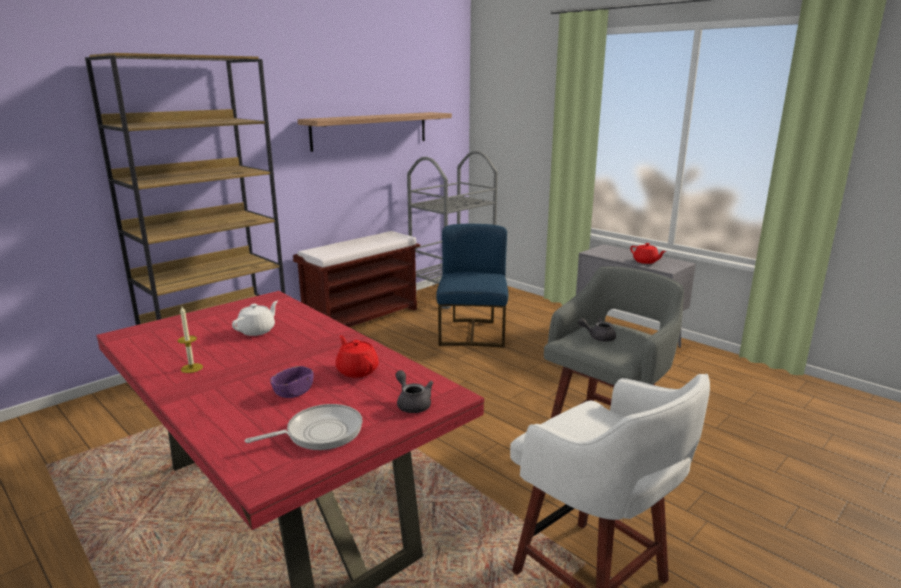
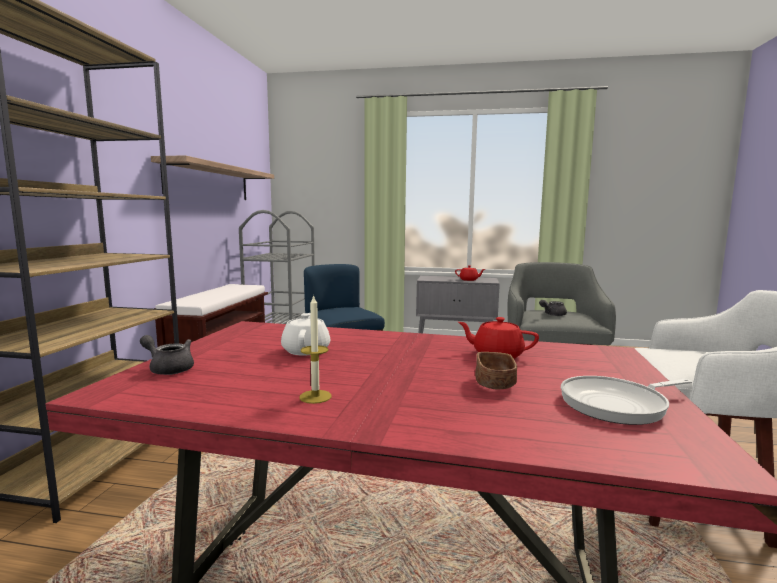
camera: 35 degrees left, 10 degrees down
(293, 392) = (494, 384): purple bowl -> brown bowl
(319, 433) = (617, 405): frying pan -> frying pan turned 135 degrees counterclockwise
(412, 403) = (608, 363): grey teapot -> grey teapot (168, 368)

